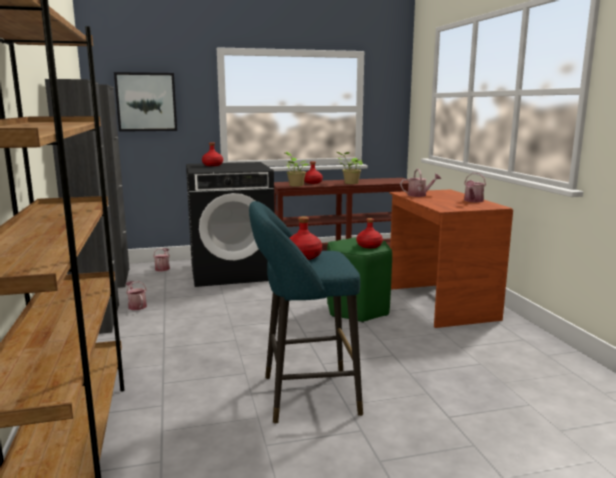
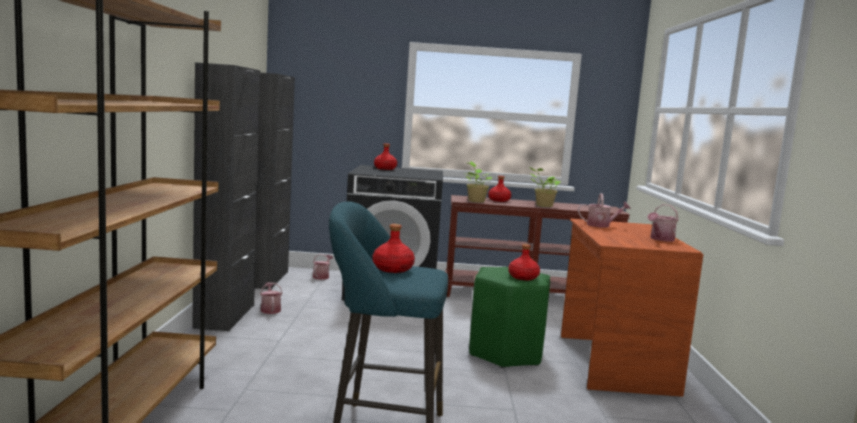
camera: 15 degrees right, 5 degrees down
(146, 102) = (329, 95): picture -> none

